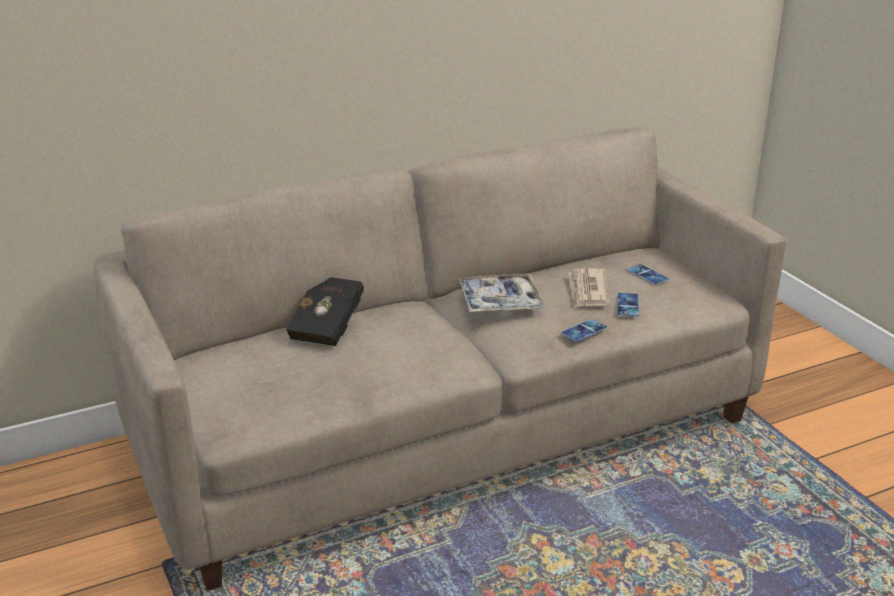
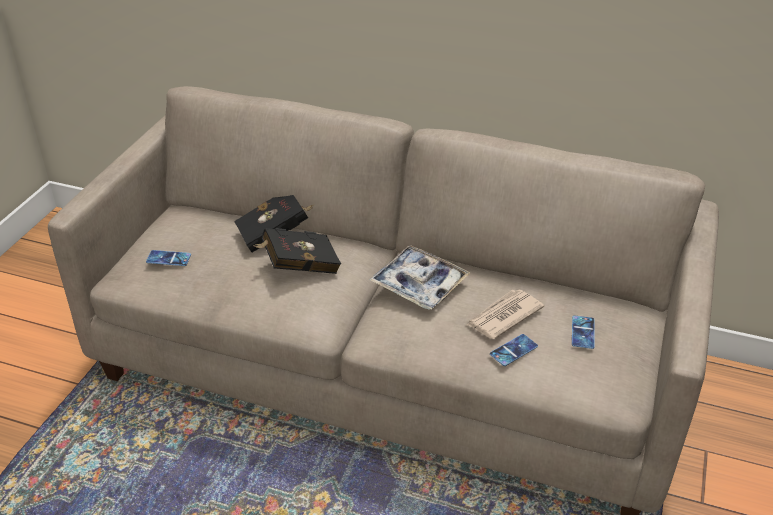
camera: 45 degrees right, 10 degrees up
(392, 335) = (298, 266): none -> black book
(584, 330) = (441, 351): phone -> phone (168, 258)

